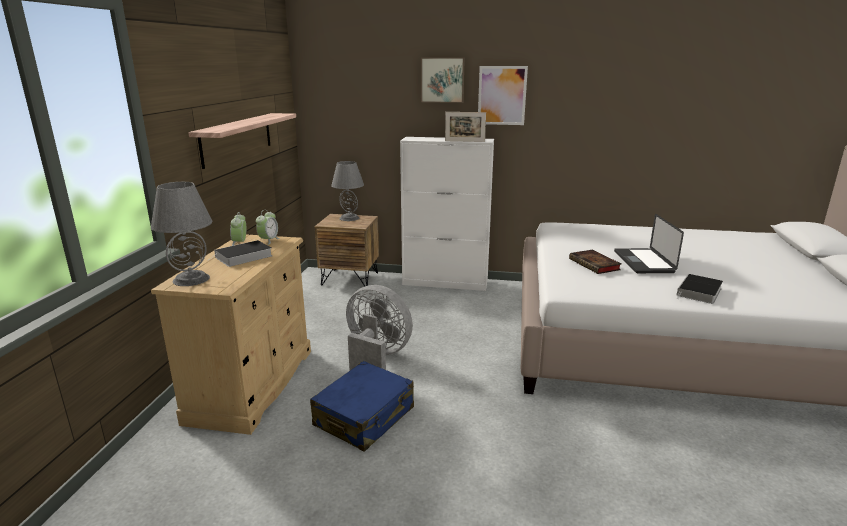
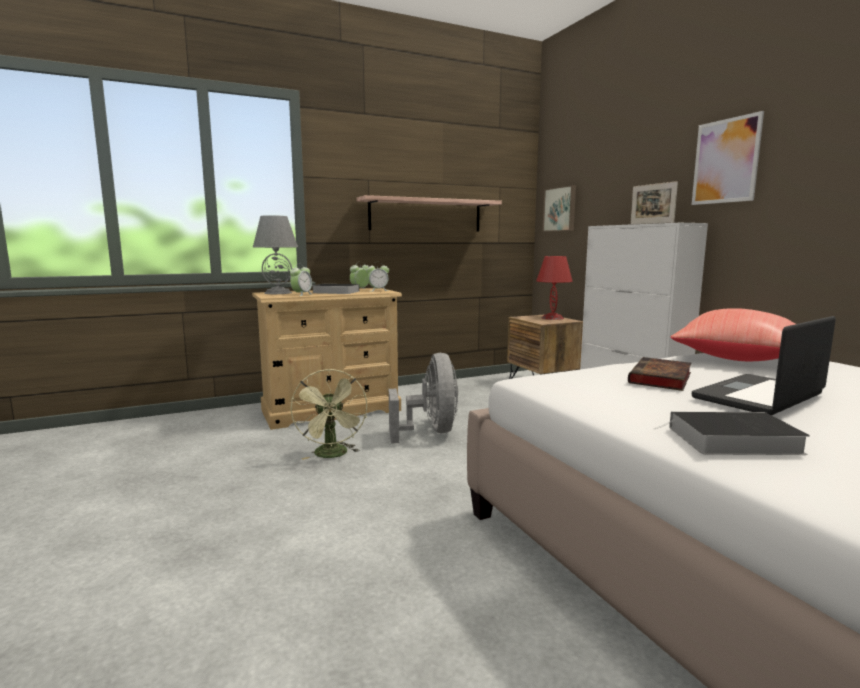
camera: 55 degrees right, 10 degrees down
(237, 273) = (301, 294): none -> alarm clock
(349, 218) = (552, 318): grey table lamp -> red table lamp
(364, 417) = (333, 455): blue suitcase -> green fan
(442, 80) = (657, 152): picture -> picture (560, 209)
(572, 235) = (740, 359): none -> red pillow

